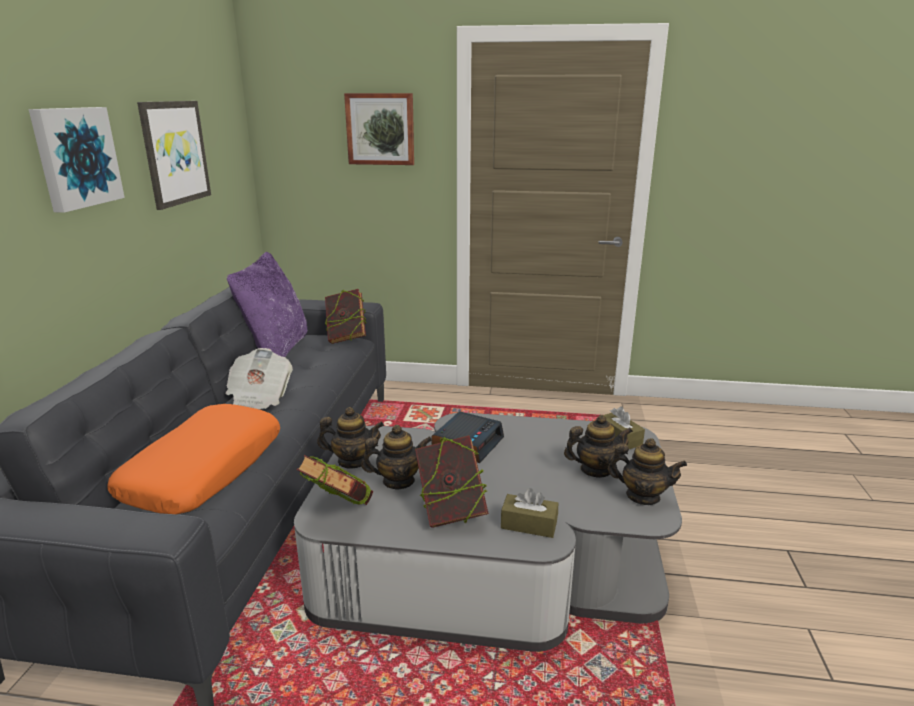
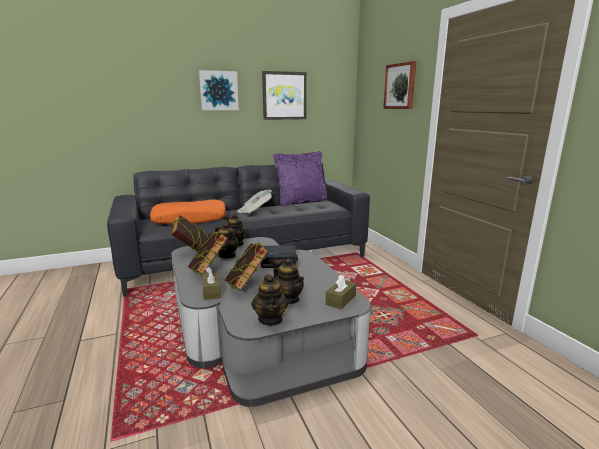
camera: 60 degrees right, 5 degrees down
(346, 339) = (337, 207): book -> book (247, 286)

